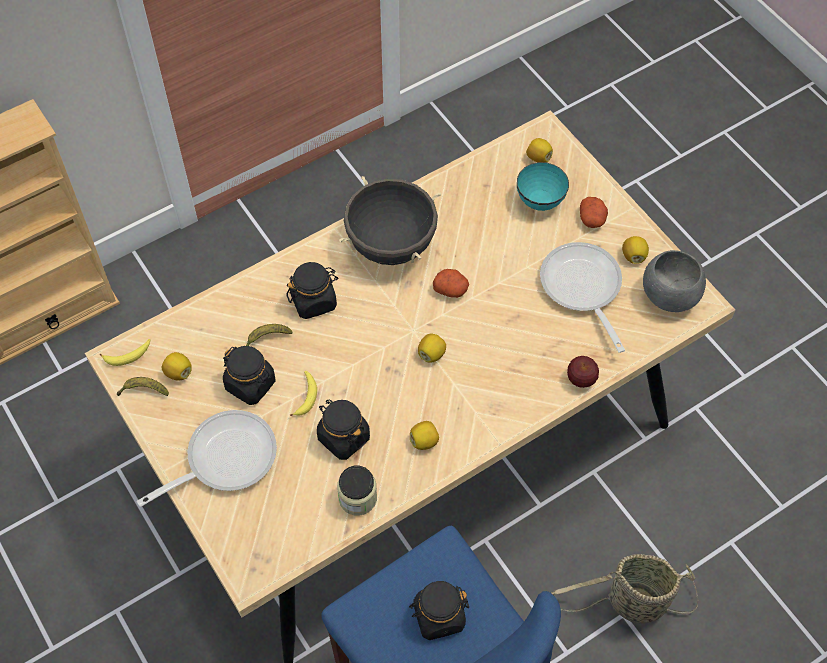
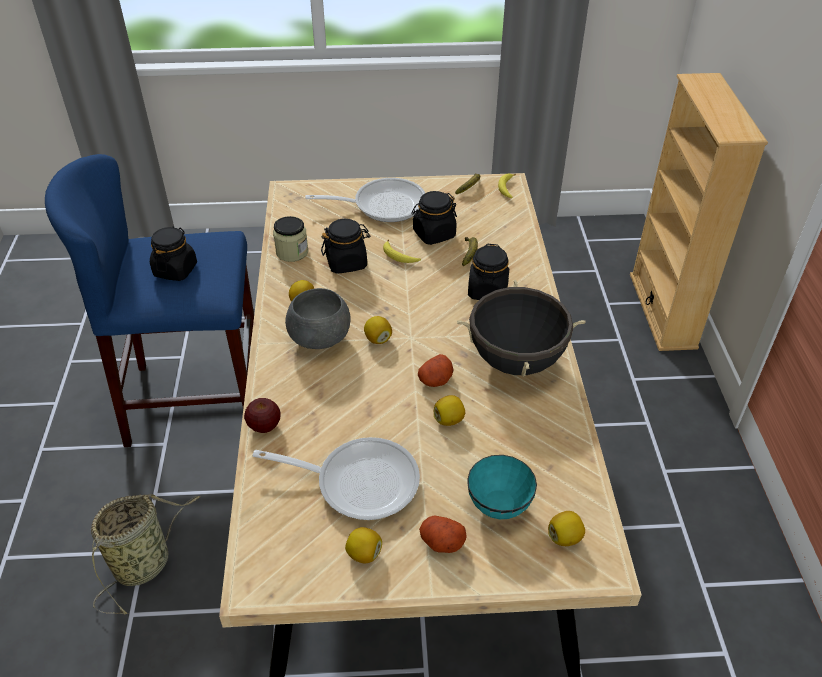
camera: 120 degrees right, 15 degrees down
(178, 372) = (473, 205): lemon -> lemon (449, 419)
(224, 459) = (382, 205): frying pan -> frying pan turned 90 degrees counterclockwise
(670, 295) = (289, 558): grey bowl -> grey bowl (320, 340)

